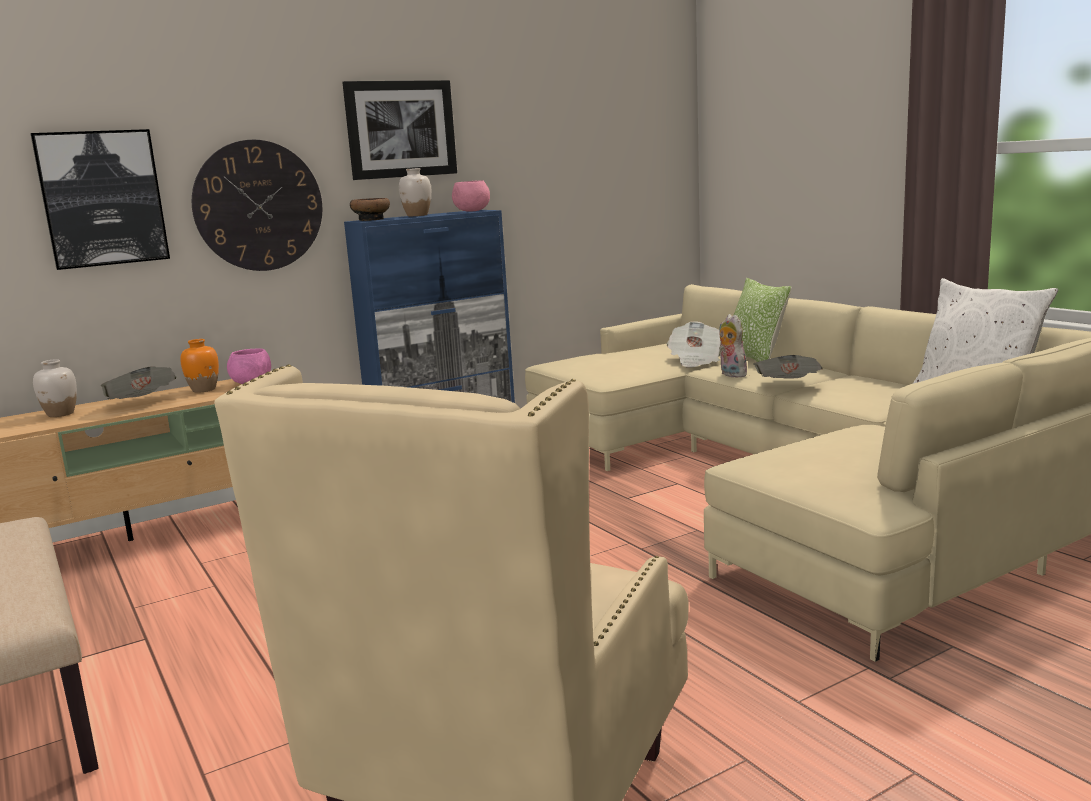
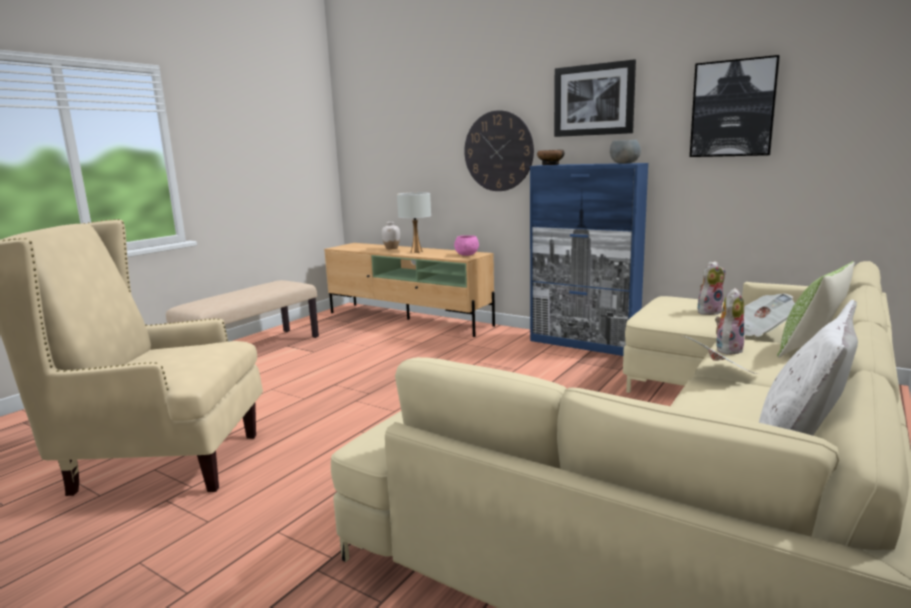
camera: 65 degrees right, 0 degrees up
(102, 198) = (428, 143): picture -> picture (733, 109)
(142, 403) = (416, 251): newspaper -> white table lamp
(204, 389) = (447, 252): orange vase -> none
(417, 215) = (584, 164): white vase -> none
(471, 211) = (624, 163): pink bowl -> grey bowl
(622, 361) = (709, 311): none -> plush toy

